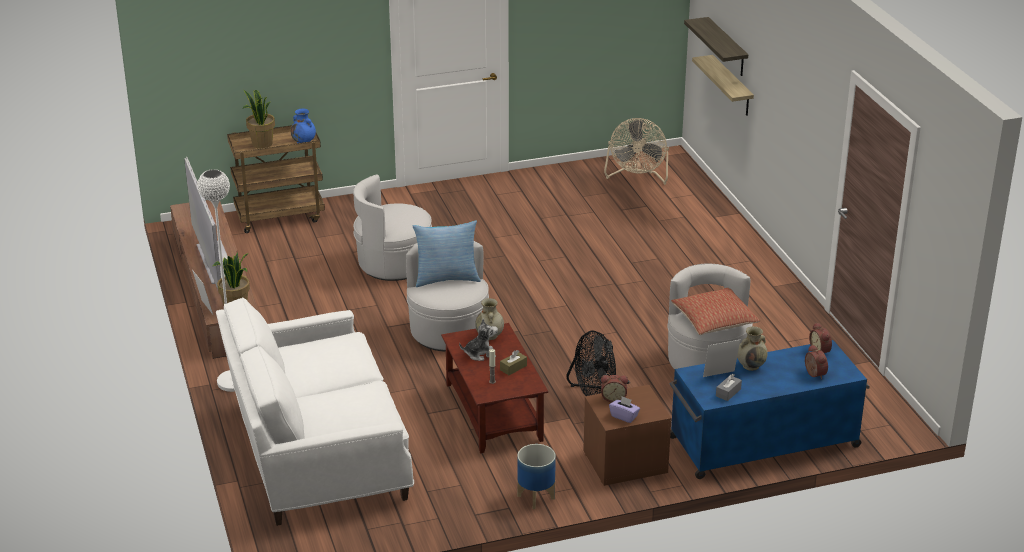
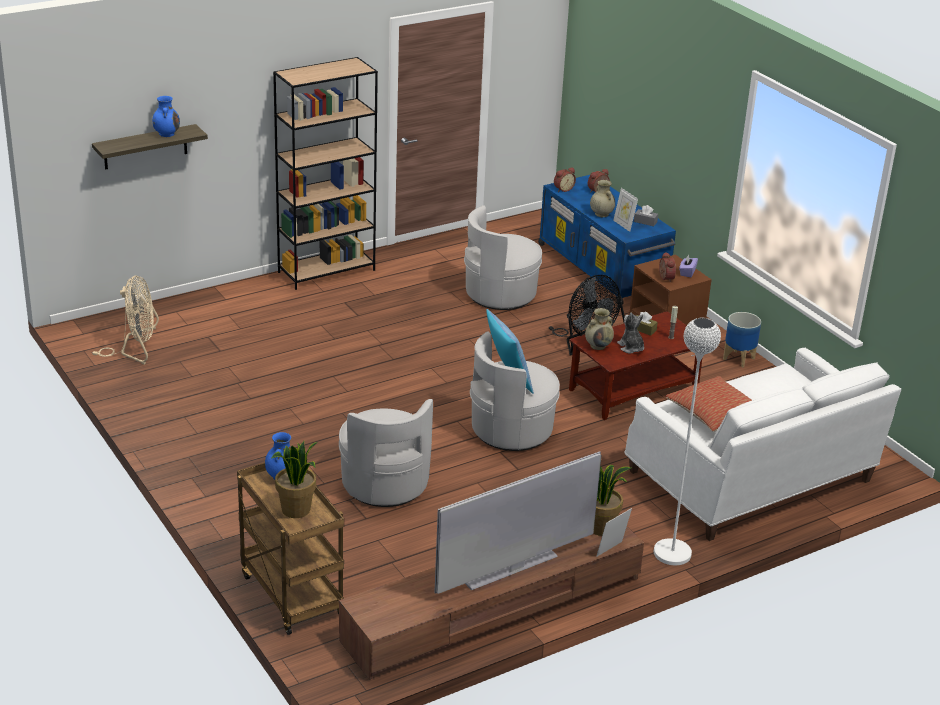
camera: 105 degrees left, 0 degrees up
(714, 320) = (516, 244): pillow -> pillow (714, 414)
(725, 42) = (166, 134): none -> blue vase
(732, 86) = (166, 178): shelf -> none
(766, 270) = (326, 271): none -> beige bookcase

